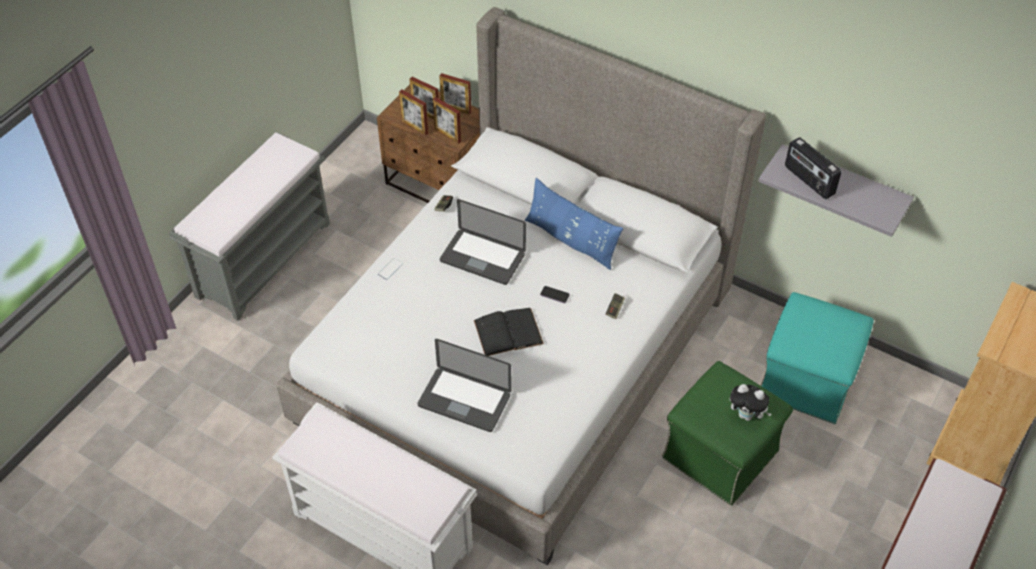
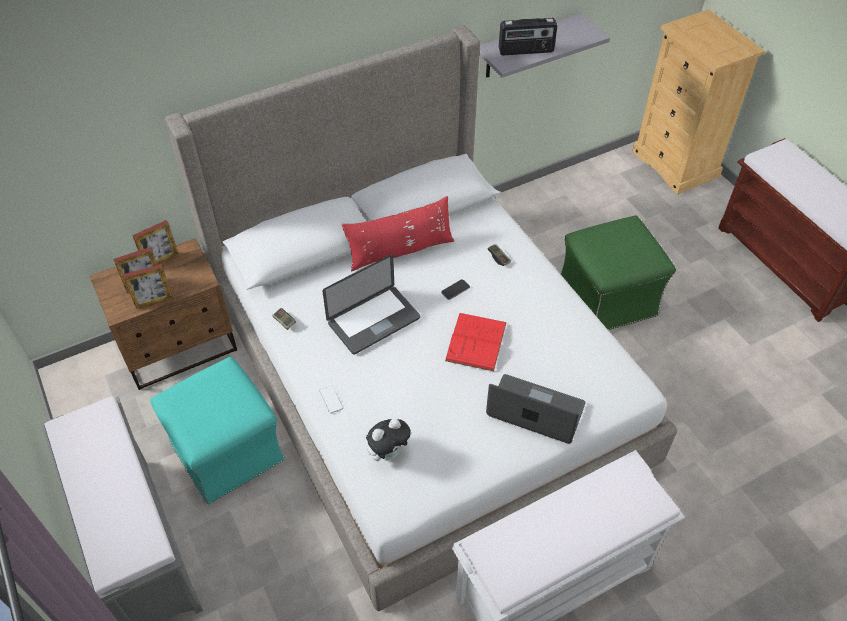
camera: 60 degrees left, 0 degrees up
(448, 135) = (189, 281): picture frame -> none
(464, 400) = (535, 410): laptop -> laptop turned 120 degrees counterclockwise
(508, 332) = (476, 341): black book -> red book
(571, 240) = (400, 251): blue pillow -> red pillow
(747, 415) = (634, 241): plush toy -> plush toy (388, 453)
(807, 381) = (570, 217): turquoise ottoman -> turquoise ottoman (228, 452)

